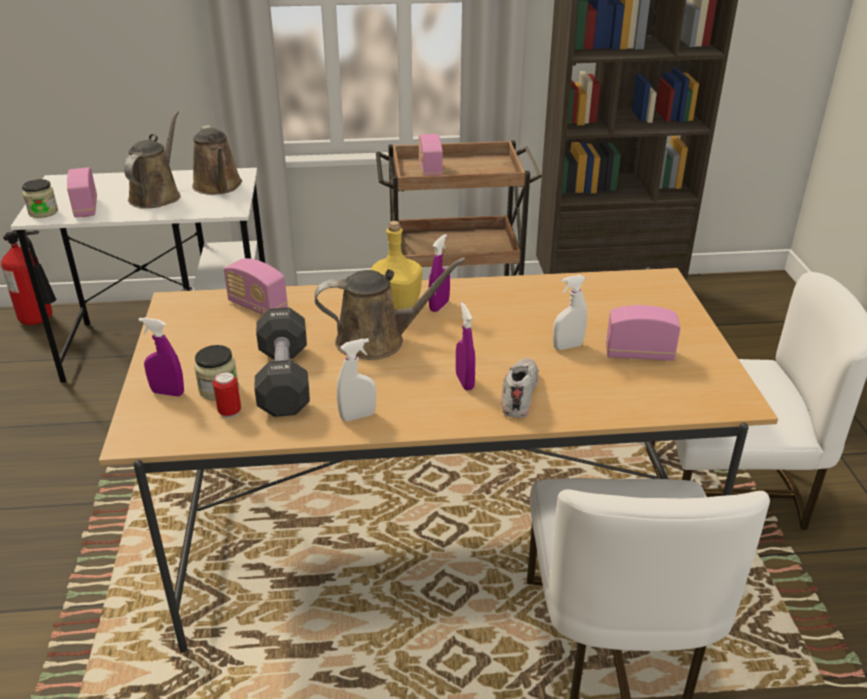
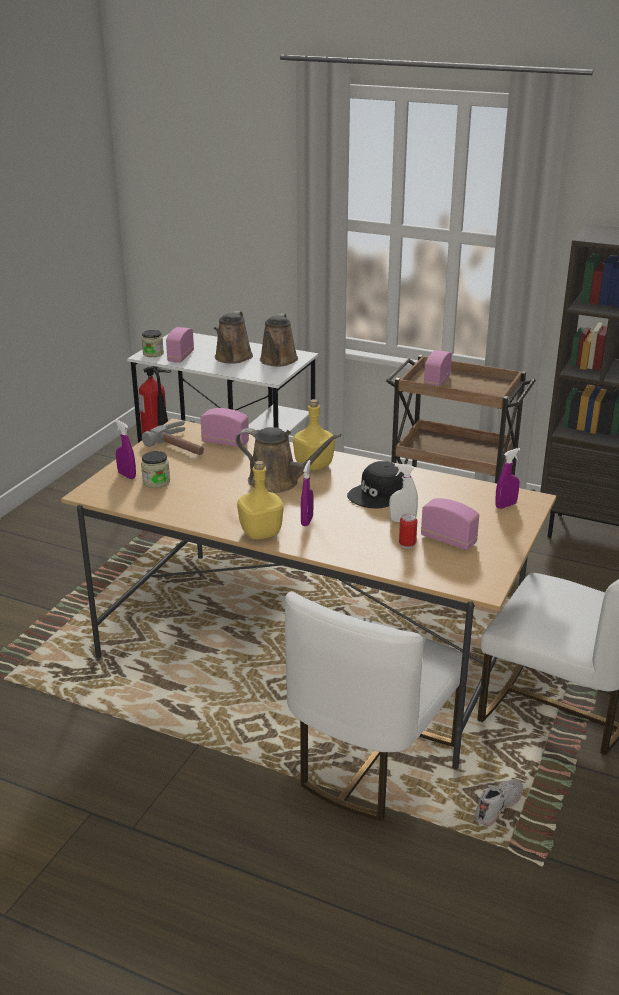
camera: 30 degrees right, 5 degrees down
(157, 195) = (232, 358): brown watering can -> brown watering can turned 150 degrees clockwise
(206, 326) = (183, 446): none -> hammer
(230, 412) = (150, 496): can -> can (407, 545)
(258, 306) = (225, 442): radio -> radio turned 135 degrees clockwise
(284, 380) = (198, 487): black dumbbell -> none
(357, 416) = (220, 519): white spray bottle -> none
(427, 418) = (260, 533): none -> yellow bottle
(439, 306) = (342, 473): purple spray bottle -> purple spray bottle (505, 505)
(508, 320) = (380, 494): none -> black cap
(519, 393) = (334, 537): white shoe -> white shoe (497, 805)

